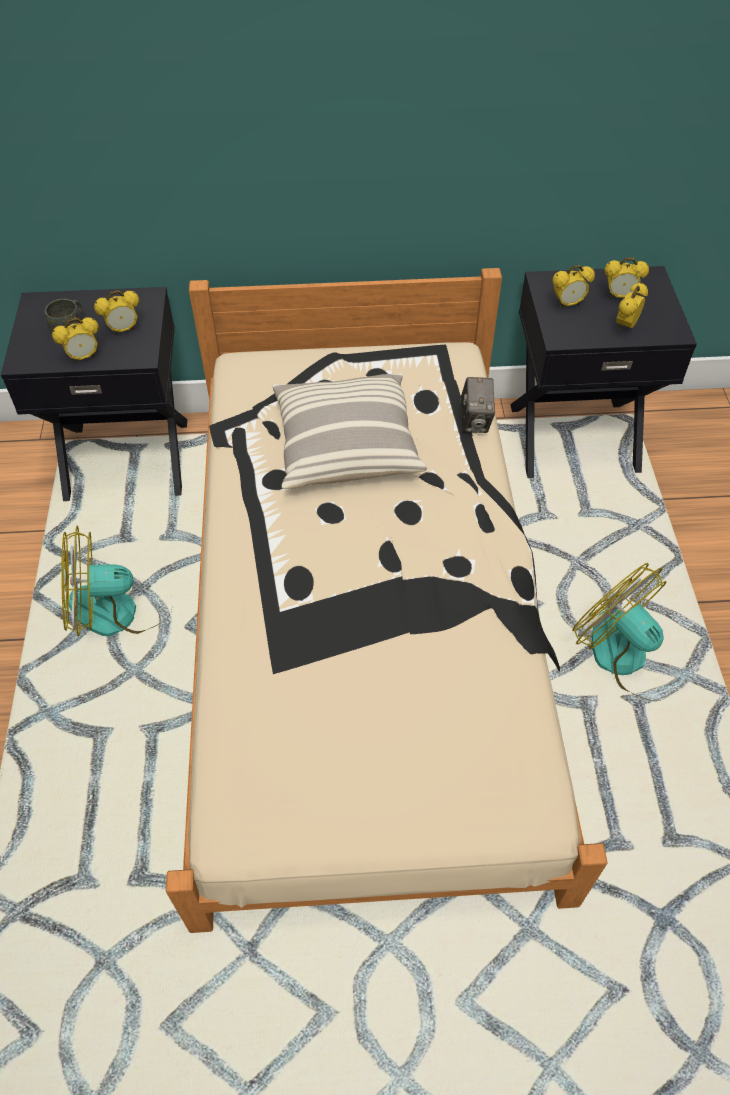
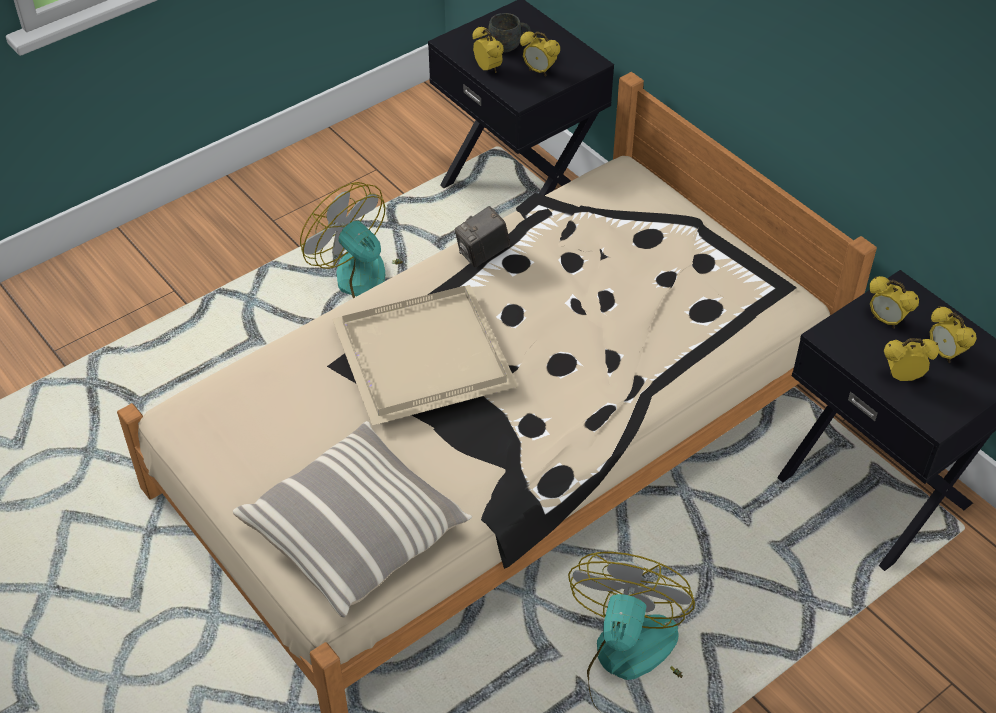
camera: 55 degrees right, 5 degrees down
(84, 357) = (488, 69): alarm clock -> alarm clock turned 150 degrees counterclockwise
(322, 598) = (419, 355): none -> beige tray
(345, 446) = (595, 285): pillow -> pillow (355, 533)
(475, 421) = (715, 356): camera -> camera (482, 254)

